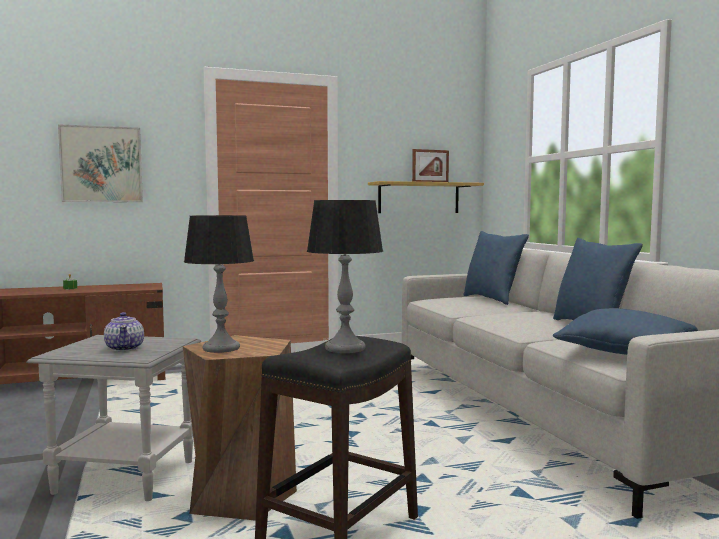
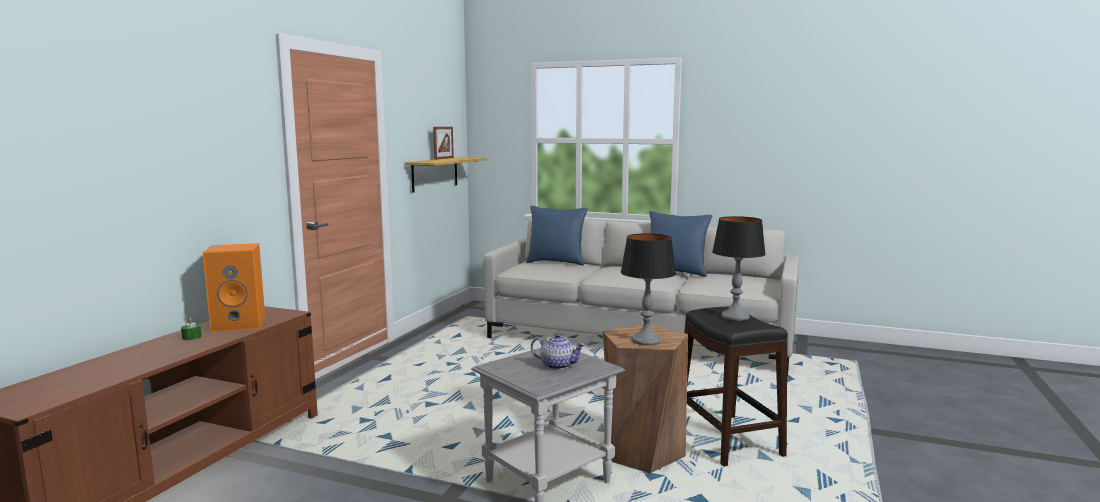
camera: 50 degrees left, 5 degrees up
(101, 164) = (185, 162): picture -> none
(110, 287) = (240, 324): none -> orange speaker
(627, 351) = (742, 284): blue pillow -> none

